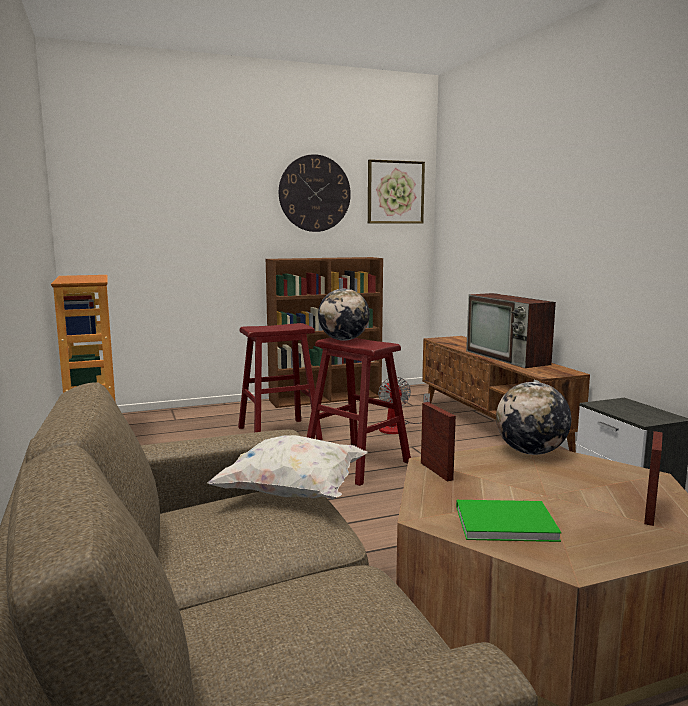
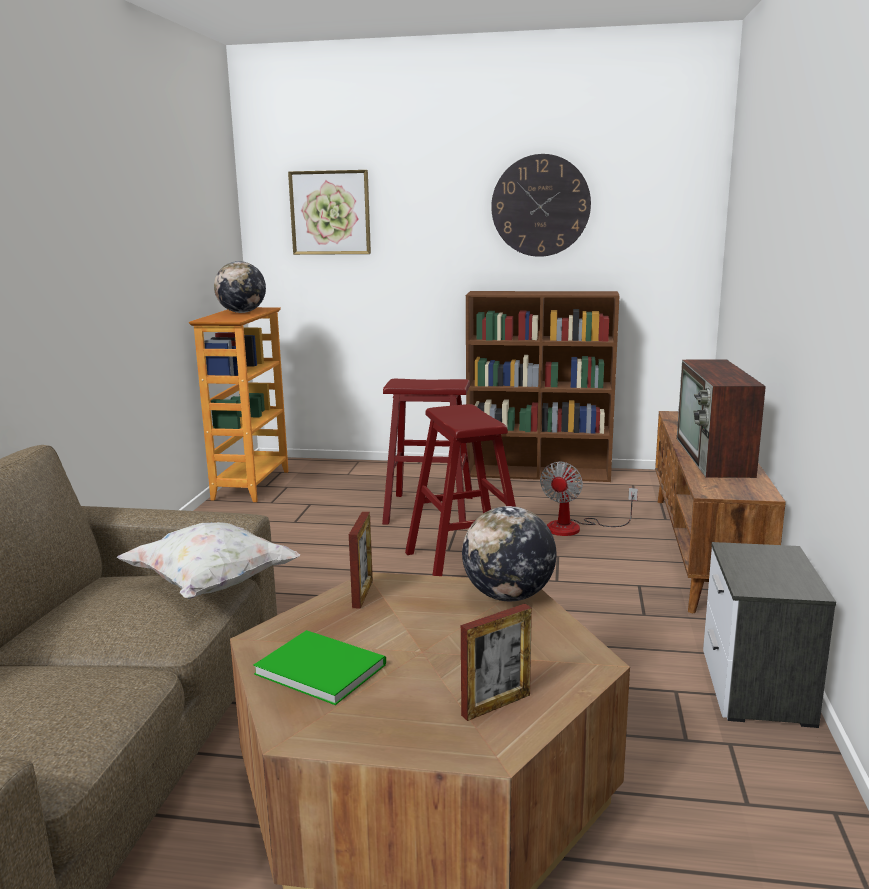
camera: 30 degrees right, 5 degrees up
(344, 340) = (455, 411): globe -> globe (242, 312)
(395, 192) = (661, 200): picture -> picture (330, 213)

